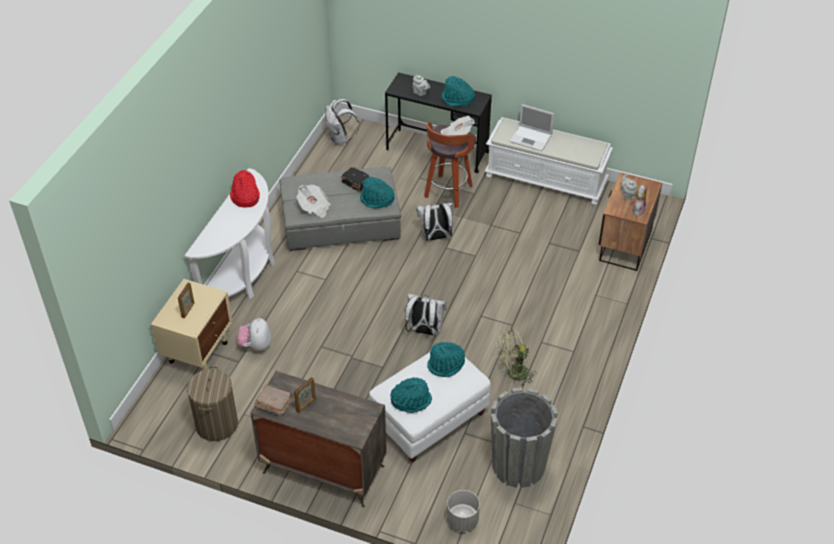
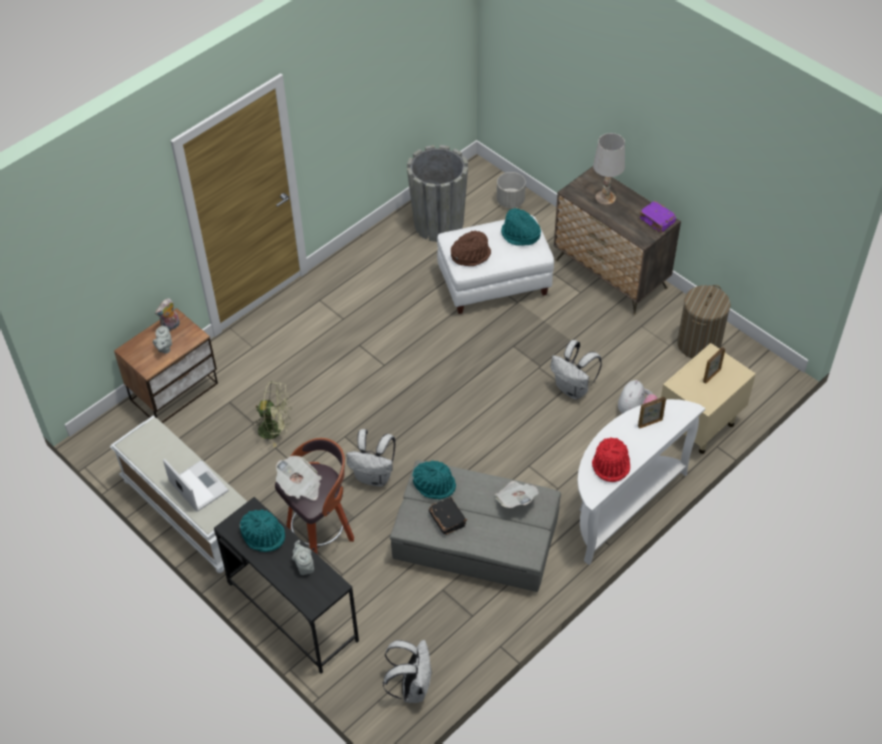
camera: 155 degrees left, 5 degrees up
(273, 404) = (657, 221): brown book -> purple book
(306, 405) = (627, 212): picture frame -> picture frame (649, 423)
(334, 414) = (605, 197): none -> white table lamp
(424, 331) = (452, 368): white backpack -> white backpack (573, 389)
(446, 364) = (470, 255): turquoise hat -> brown hat
(513, 374) = (391, 297): green fan -> green fan (275, 429)

